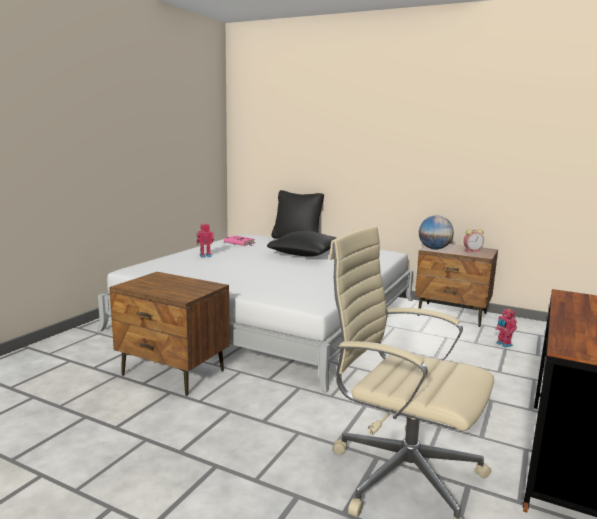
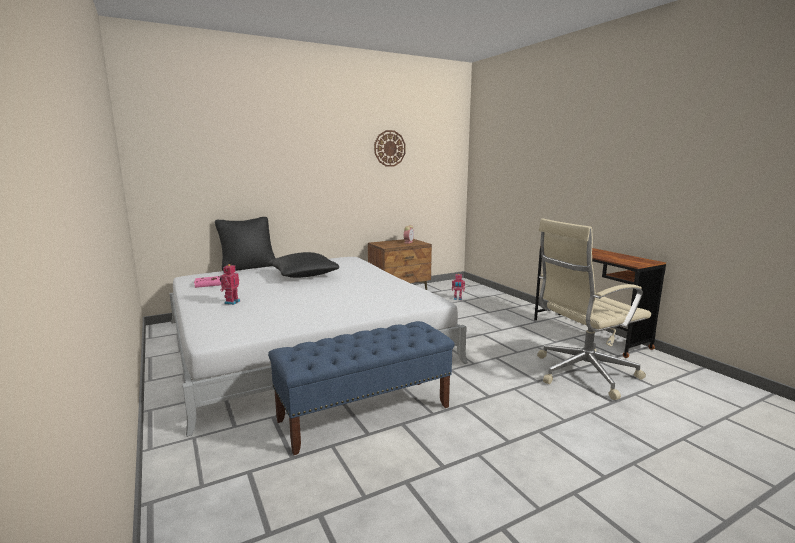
camera: 55 degrees left, 0 degrees up
(173, 373) = (365, 413): brown nightstand -> blue bench
(434, 249) = (388, 246): globe -> none
(477, 126) = (389, 148): none -> wall clock

